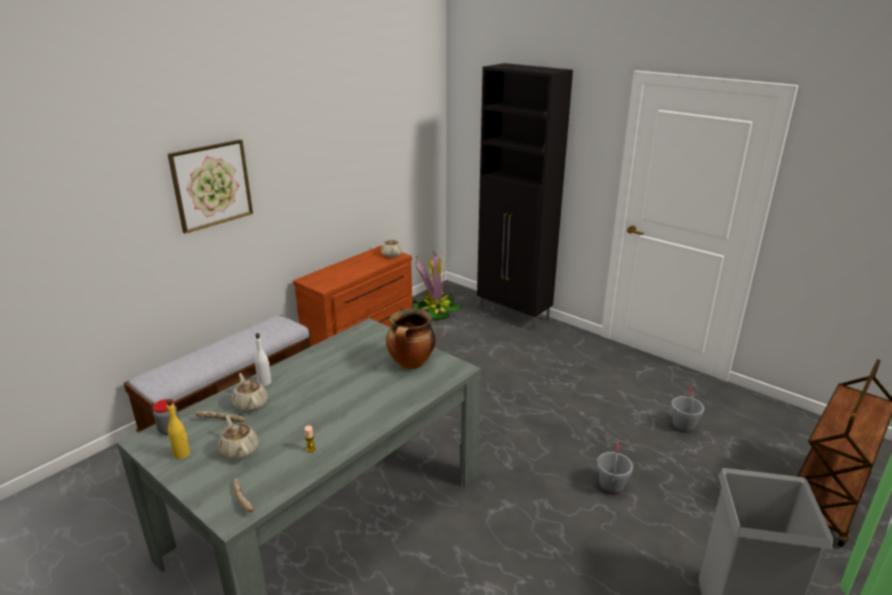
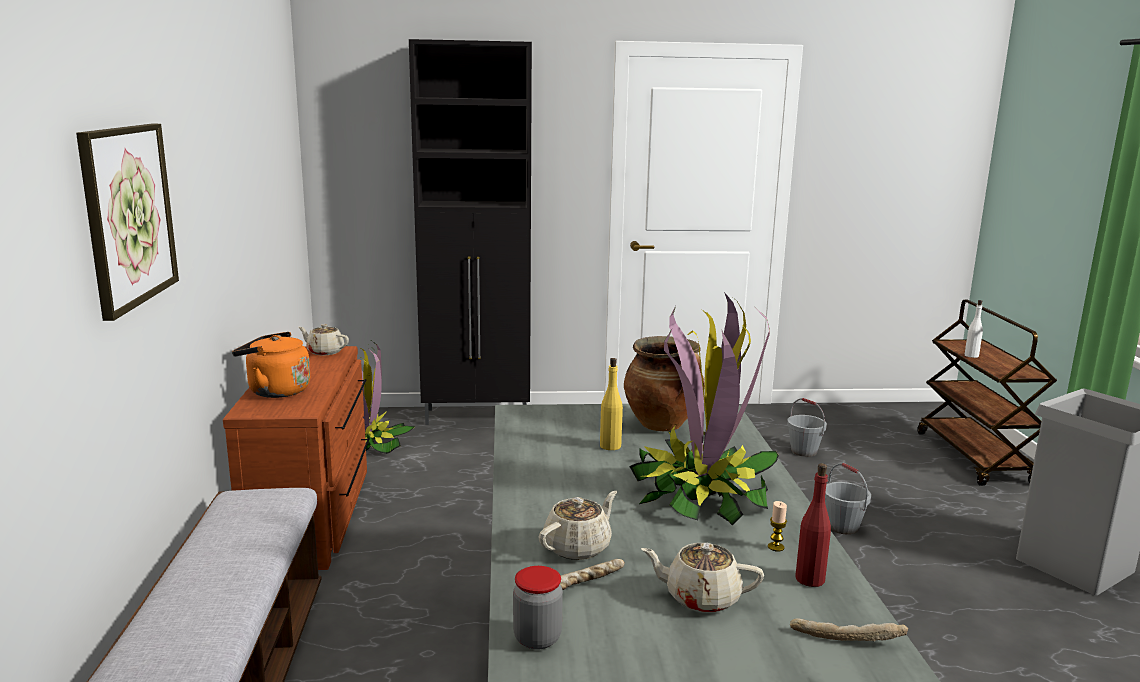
camera: 45 degrees left, 10 degrees down
(182, 454) = (638, 650): yellow bottle -> yellow bottle (610, 446)
(250, 404) = (578, 547): beige teapot -> beige teapot turned 120 degrees clockwise
(265, 382) = (533, 517): white bottle -> white bottle (971, 355)
(289, 470) = (810, 579): none -> red bottle
(333, 272) = (275, 391): none -> orange kettle
(341, 408) = (701, 495): none -> potted plant

